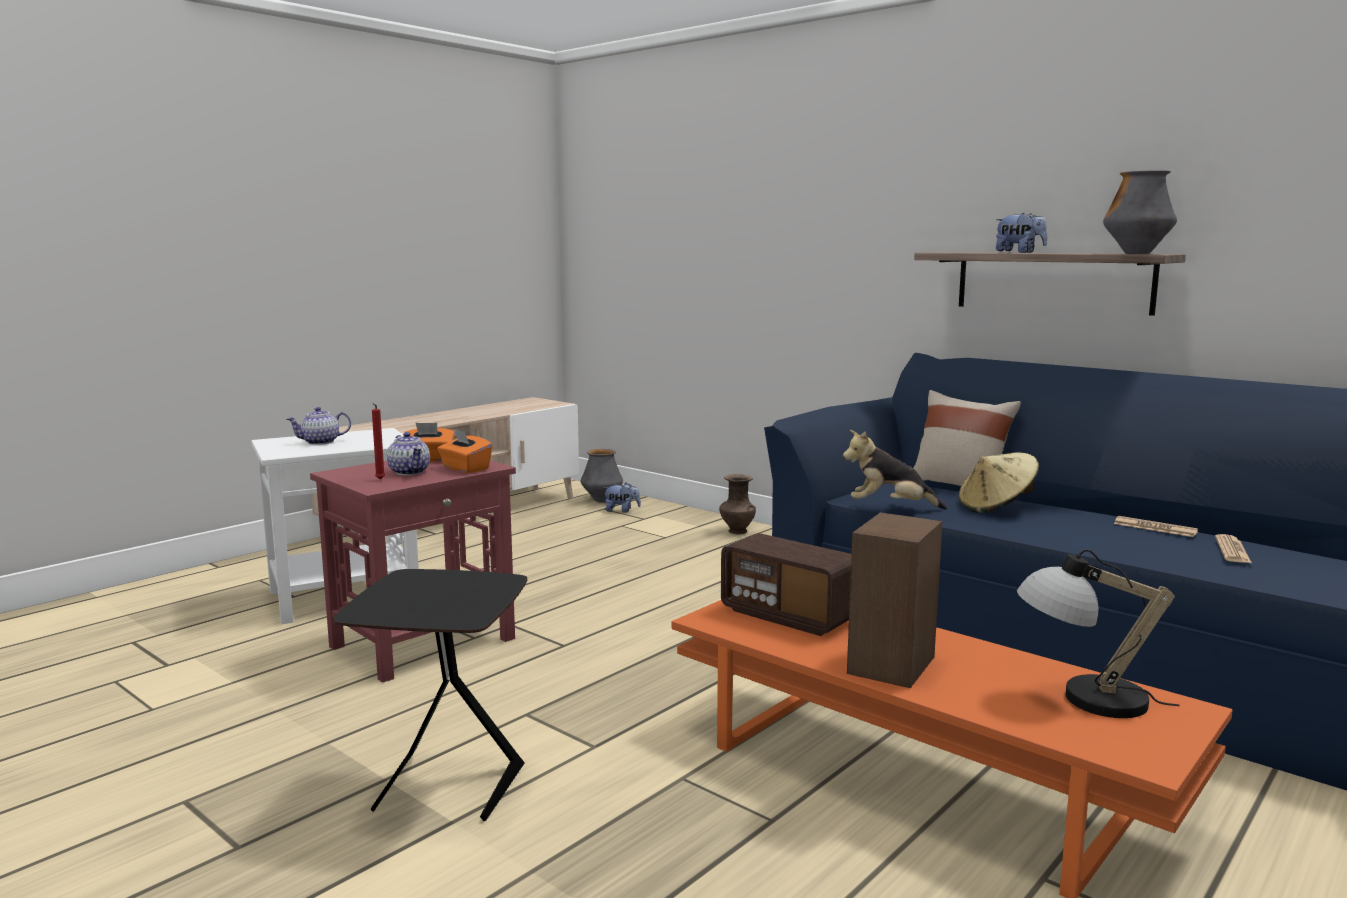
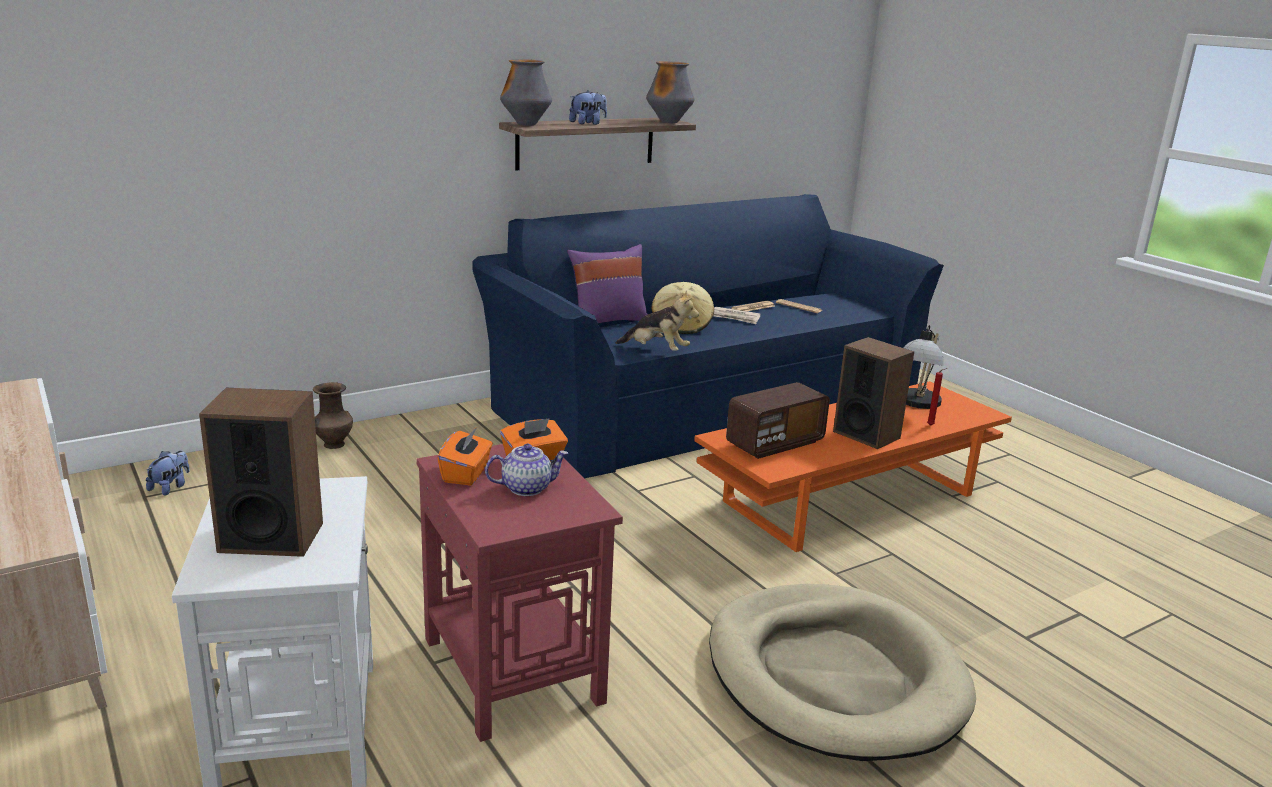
camera: 75 degrees left, 10 degrees up
(320, 442) = (271, 537): teapot -> speaker
(379, 480) = (555, 506): red candle -> red candle (931, 426)
(447, 789) = (834, 677): black side table -> beige dog bed
(602, 500) = (106, 491): vase -> vase (526, 124)
(890, 507) = (656, 351): plush toy -> plush toy turned 90 degrees counterclockwise
(959, 487) = (607, 321): beige pillow -> purple pillow
(1082, 522) = (735, 317): none -> newspaper

